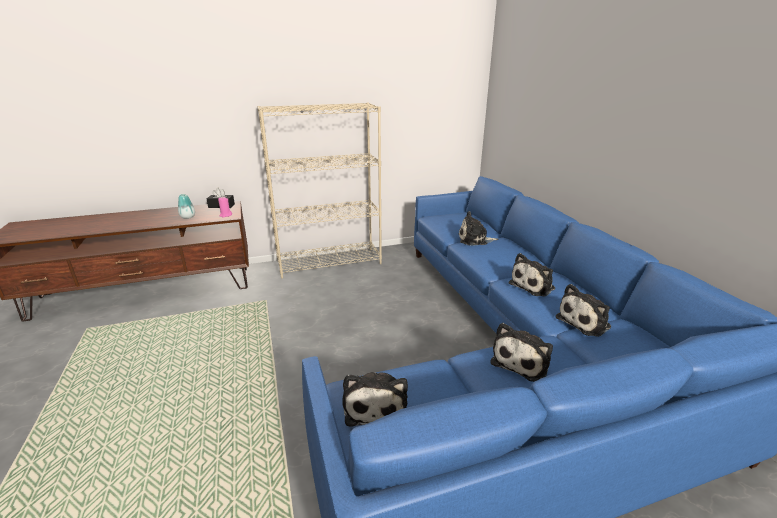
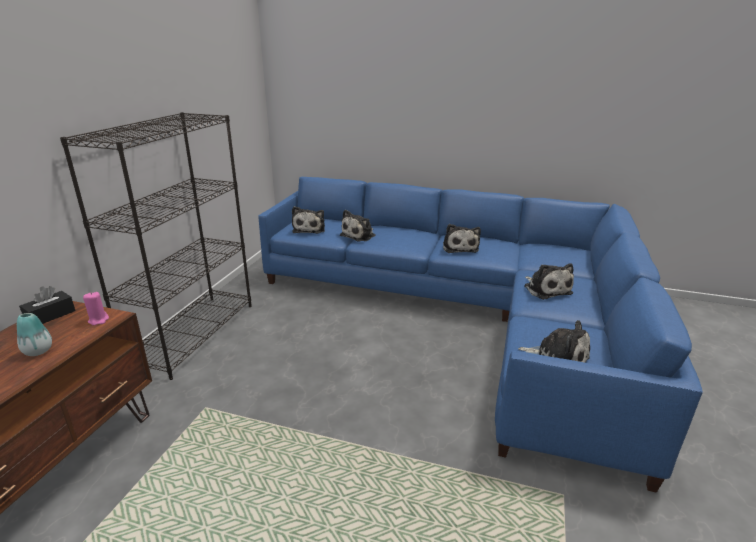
camera: 55 degrees left, 0 degrees up
(330, 262) = (194, 333): beige bookcase -> black bookcase
(585, 322) = (518, 254): plush toy -> plush toy (309, 229)

